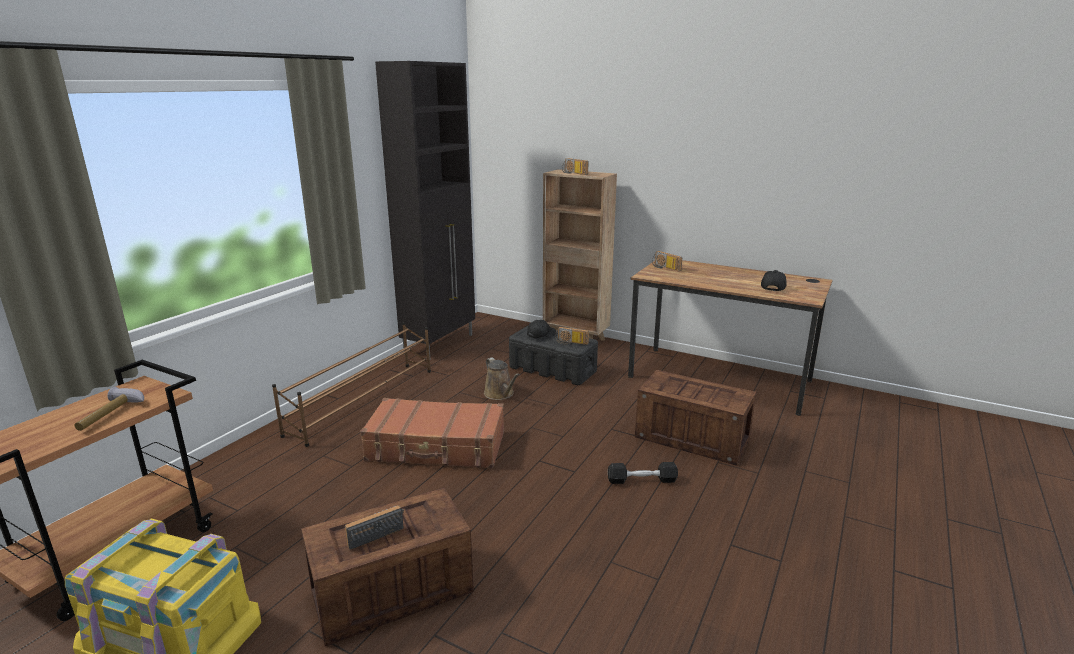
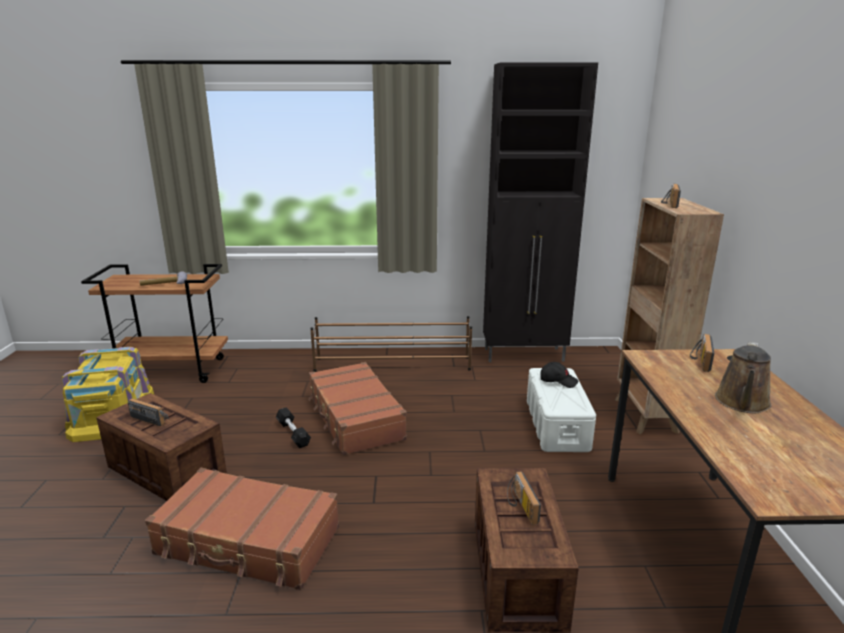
camera: 60 degrees right, 0 degrees up
(500, 394) = (471, 415): brown watering can -> brown watering can (742, 403)
(553, 369) = (557, 425): black storage box -> white storage box
(571, 343) = (562, 402): radio -> radio (520, 506)
(573, 550) = (248, 542): none -> brown suitcase
(642, 480) = (391, 554): black dumbbell -> black dumbbell (293, 433)
(773, 287) = (770, 453): black cap -> none

